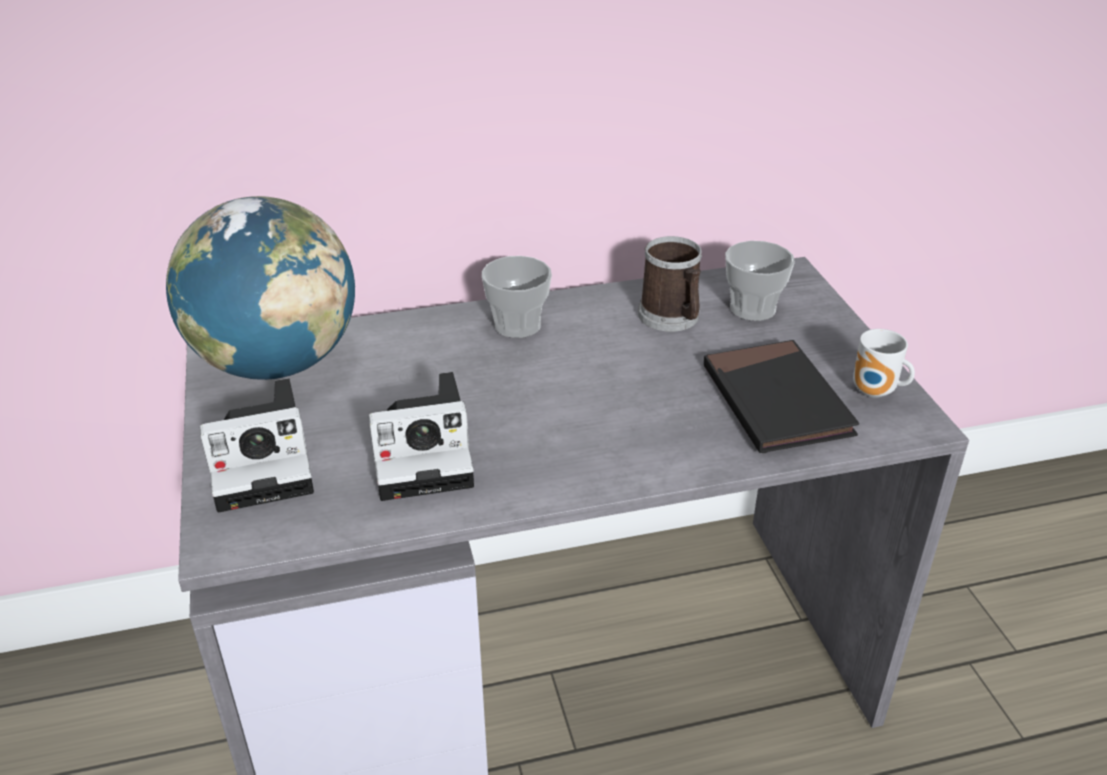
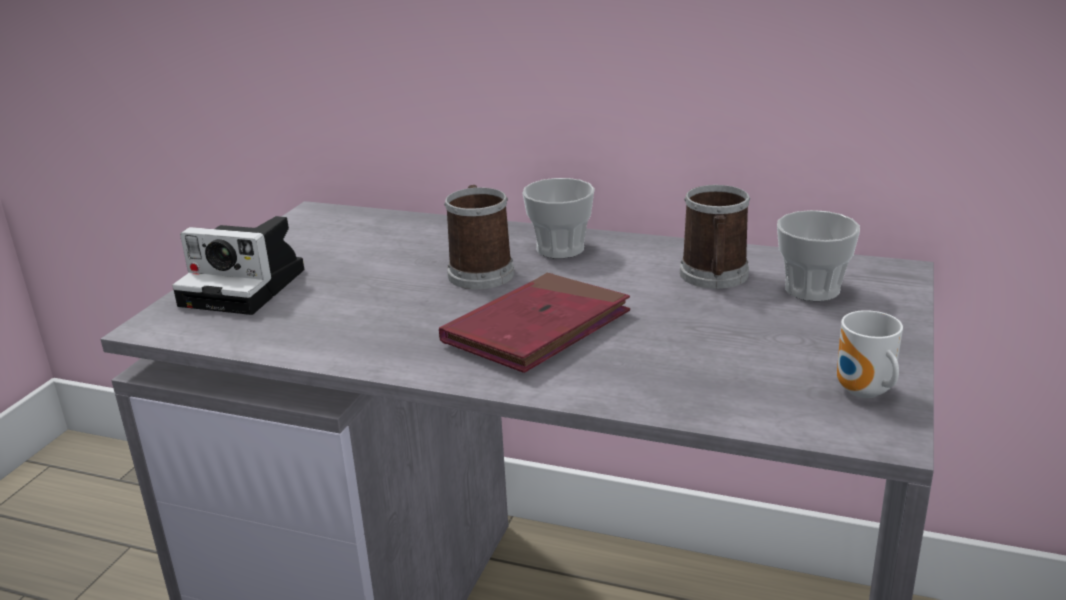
camera: 35 degrees right, 10 degrees down
(276, 363) = (341, 228): globe -> none
(426, 455) = (364, 315): camera -> none
(475, 371) = (480, 271): none -> mug
(593, 416) = (537, 329): none -> red book
(776, 402) = (734, 369): black book -> none

